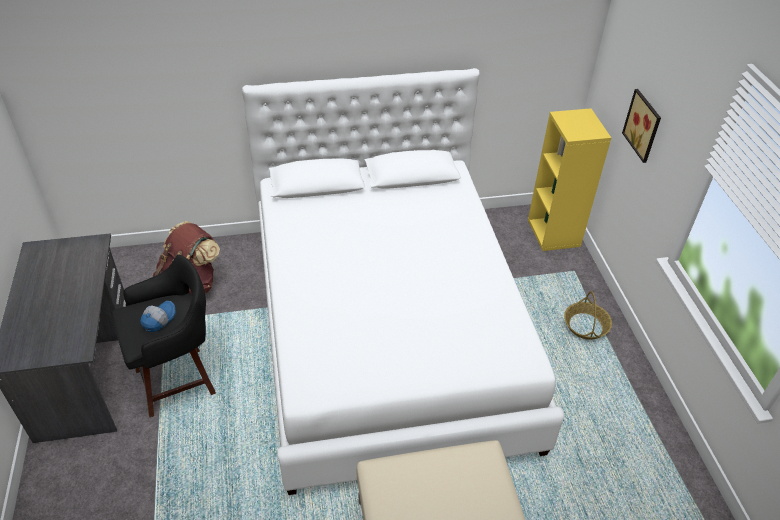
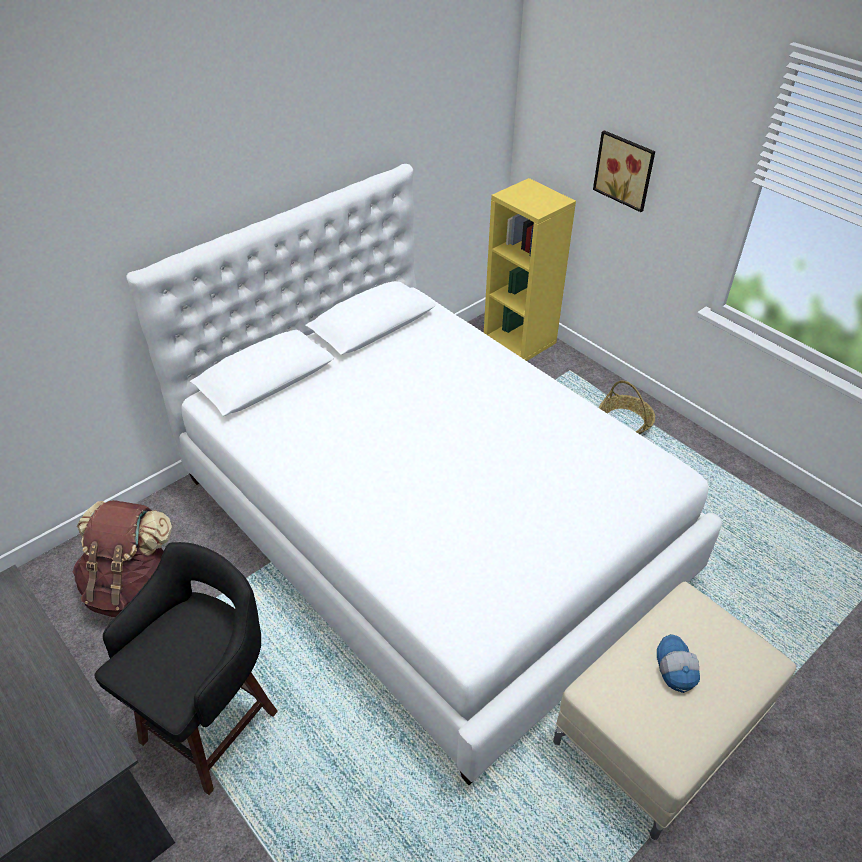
camera: 30 degrees left, 0 degrees up
(158, 319) = (182, 649): cap -> cap (675, 668)

